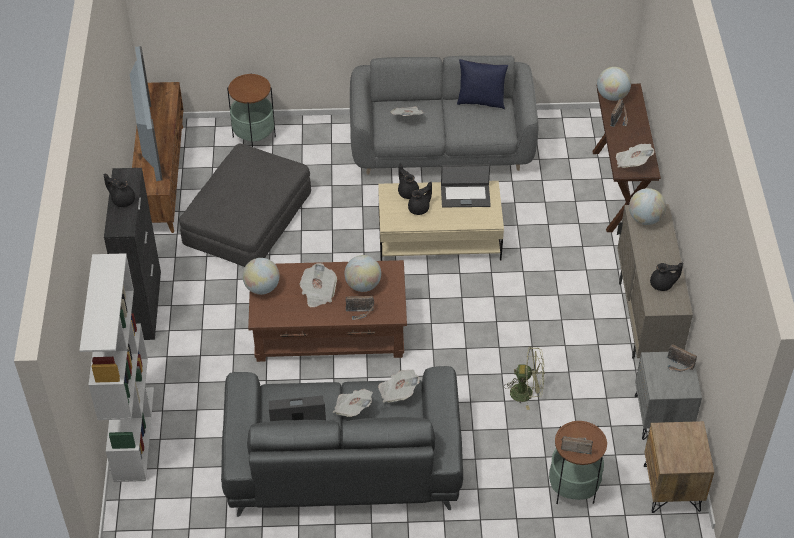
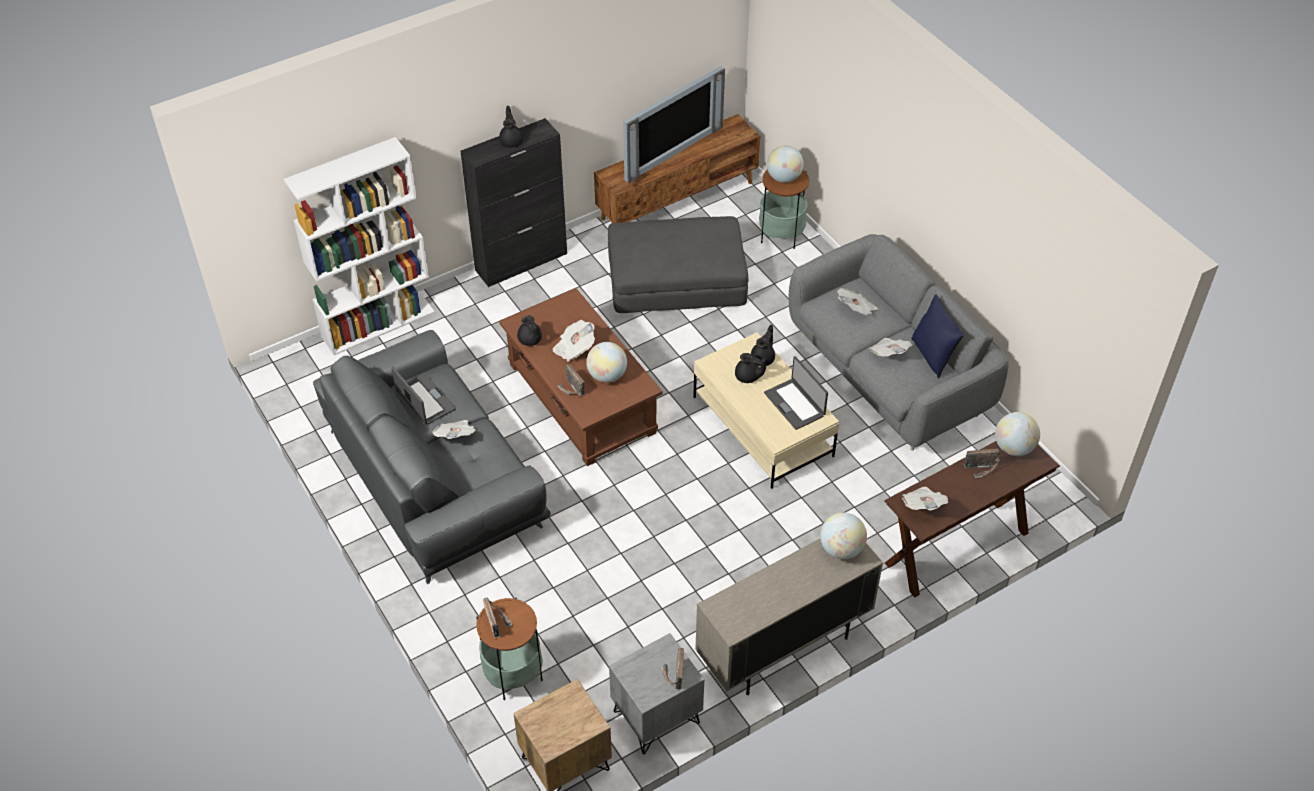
camera: 60 degrees right, 0 degrees up
(262, 288) = (552, 308): globe -> globe (784, 178)
(397, 392) = (496, 461): newspaper -> newspaper (889, 354)
(526, 392) = (609, 584): green fan -> none
(662, 284) = (754, 602): black teapot -> black teapot (530, 340)

